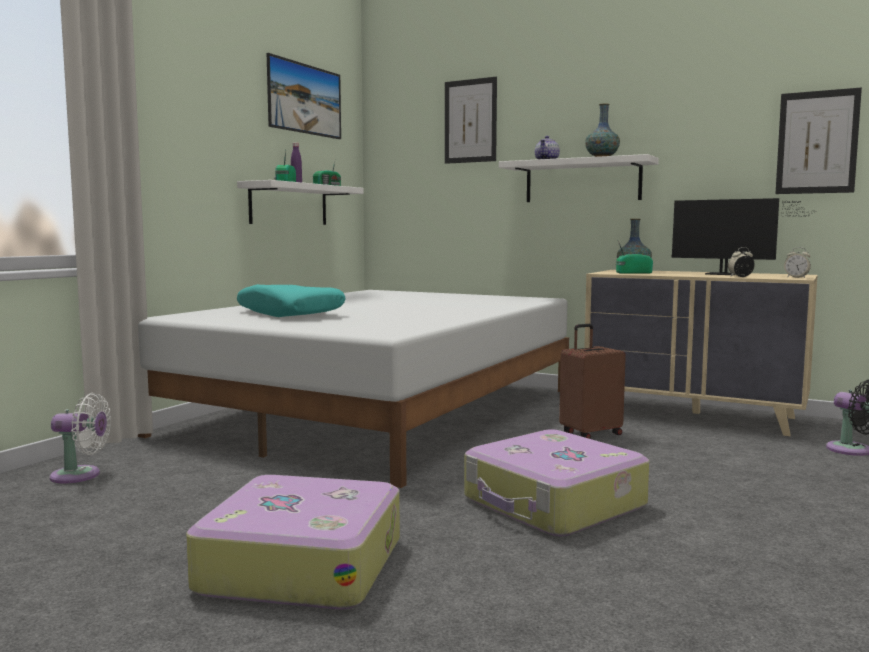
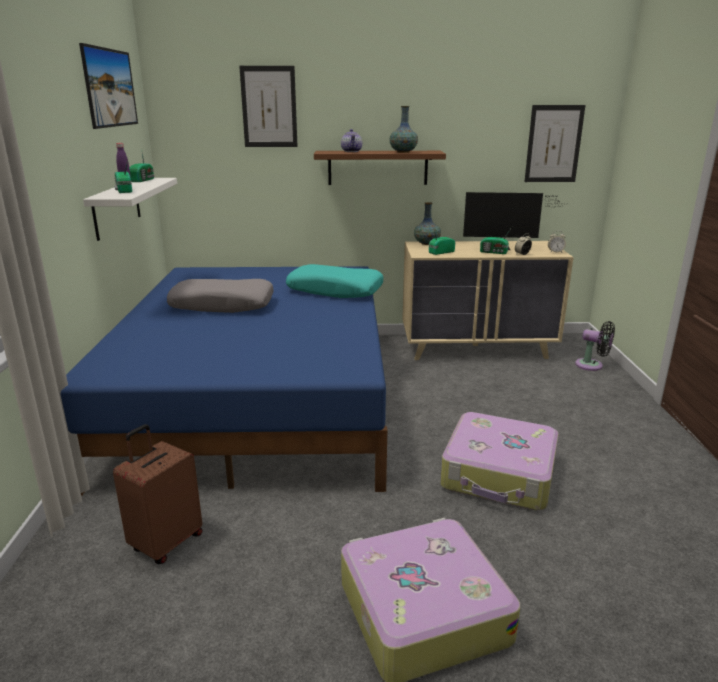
camera: 30 degrees left, 15 degrees up
(80, 475) = (86, 574): white fan -> none
(291, 313) = (201, 342): turquoise pillow -> turquoise pillow (335, 290)
(358, 303) = (223, 305): none -> grey pillow
(380, 411) = (258, 396): white bed -> blue bed
(582, 181) = (378, 167): white shelf -> brown shelf
(590, 434) = (438, 386): brown suitcase -> brown suitcase (166, 542)
(704, 275) = (494, 252): none -> radio

